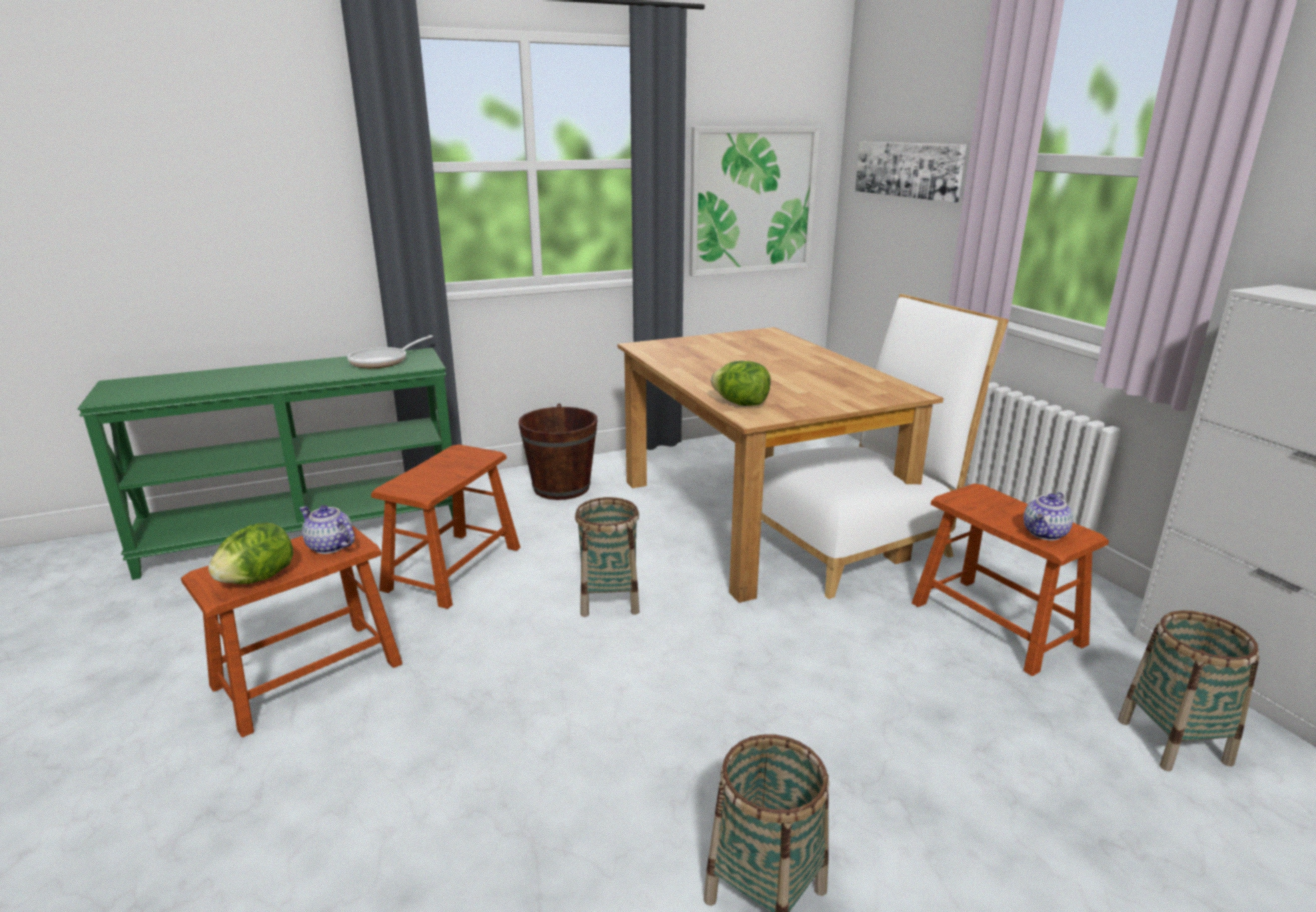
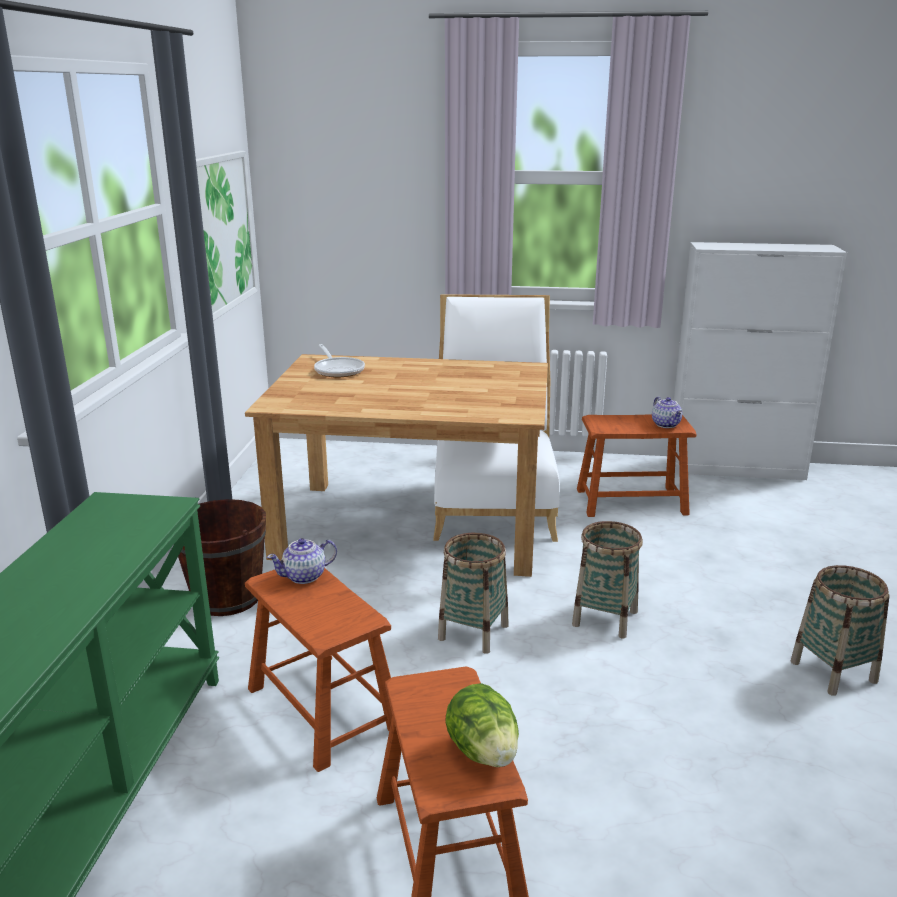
camera: 60 degrees left, 0 degrees up
(330, 546) = (445, 695): teapot -> teapot (305, 576)
(383, 361) = (107, 526): frying pan -> frying pan (338, 370)
(741, 404) = (488, 412): lettuce -> none
(908, 169) = (355, 187): picture -> none
(1173, 741) = (762, 506): basket -> basket (605, 618)

